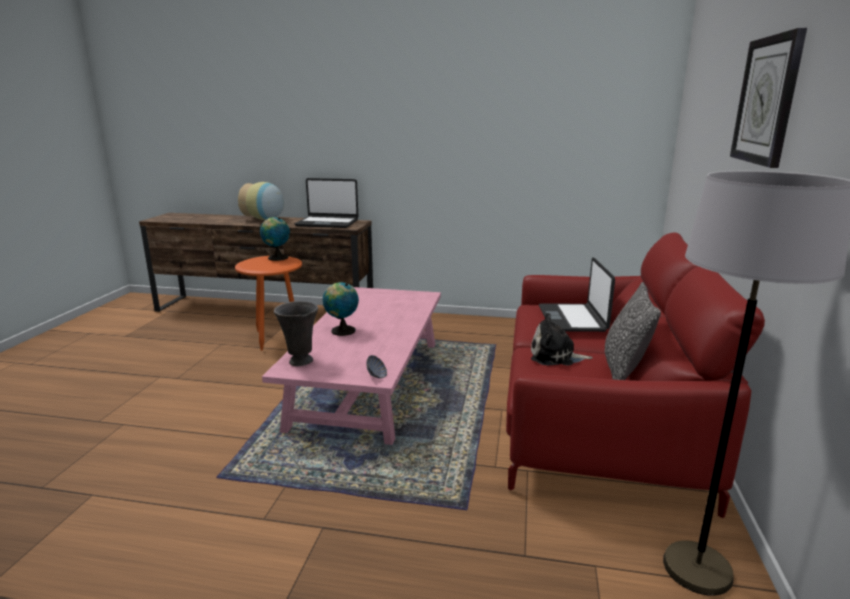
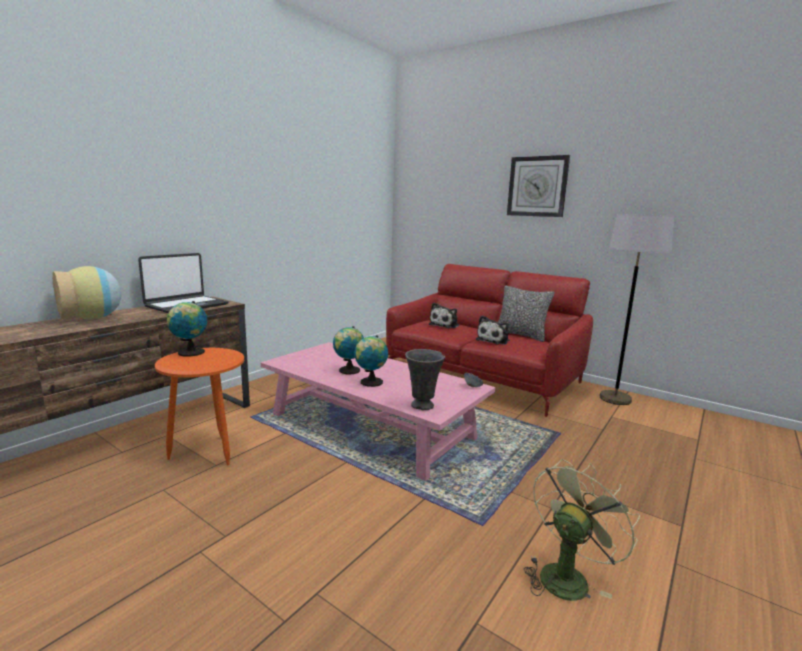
camera: 65 degrees left, 5 degrees down
(150, 539) = (567, 575): none -> green fan
(364, 317) = (348, 371): none -> globe
(573, 319) = (445, 325): laptop -> plush toy

